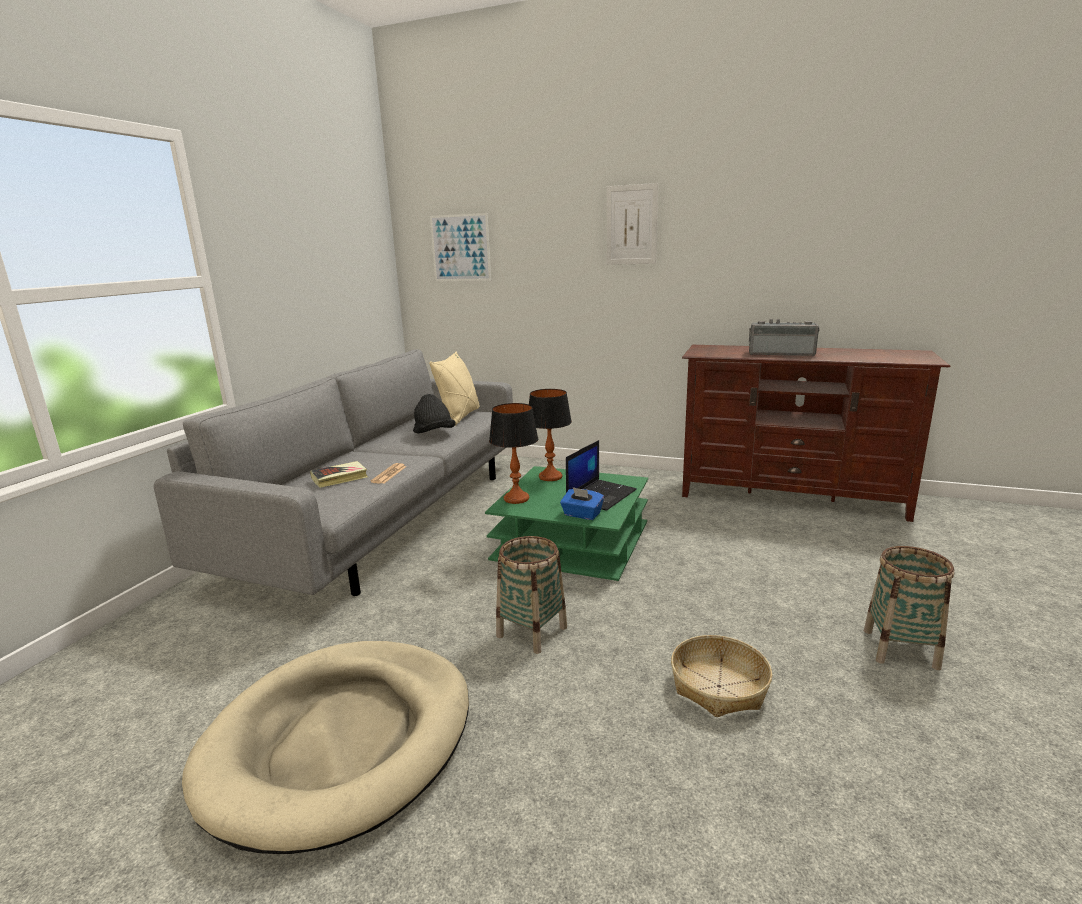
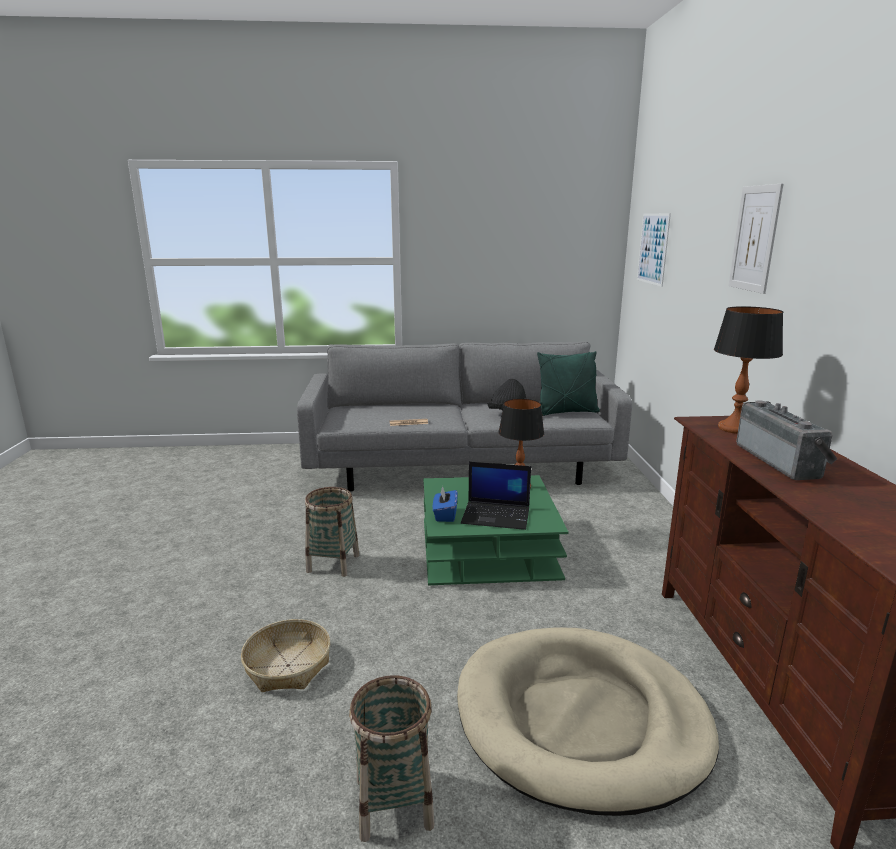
camera: 65 degrees right, 0 degrees up
(340, 478) = (391, 413): book -> none
(341, 741) = (207, 532): beige dog bed -> beige dog bed (581, 720)
(460, 416) = (566, 412): beige pillow -> green pillow
(516, 498) = (457, 483): table lamp -> table lamp (735, 428)

